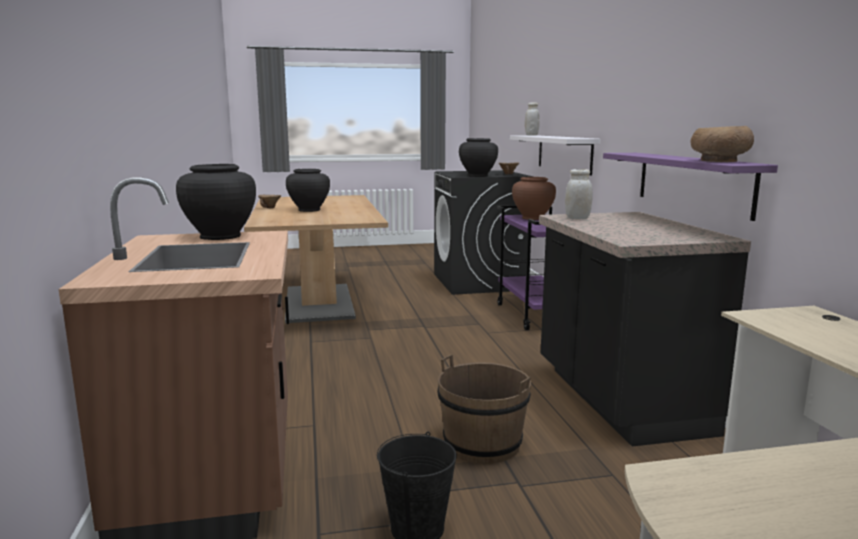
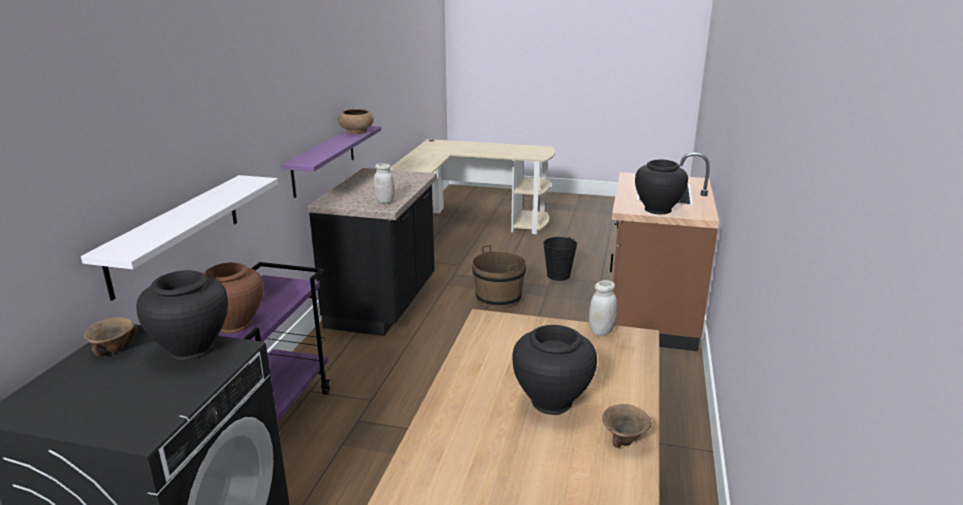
camera: 155 degrees left, 10 degrees up
(531, 135) = (122, 245): white jar -> white jar (601, 331)

